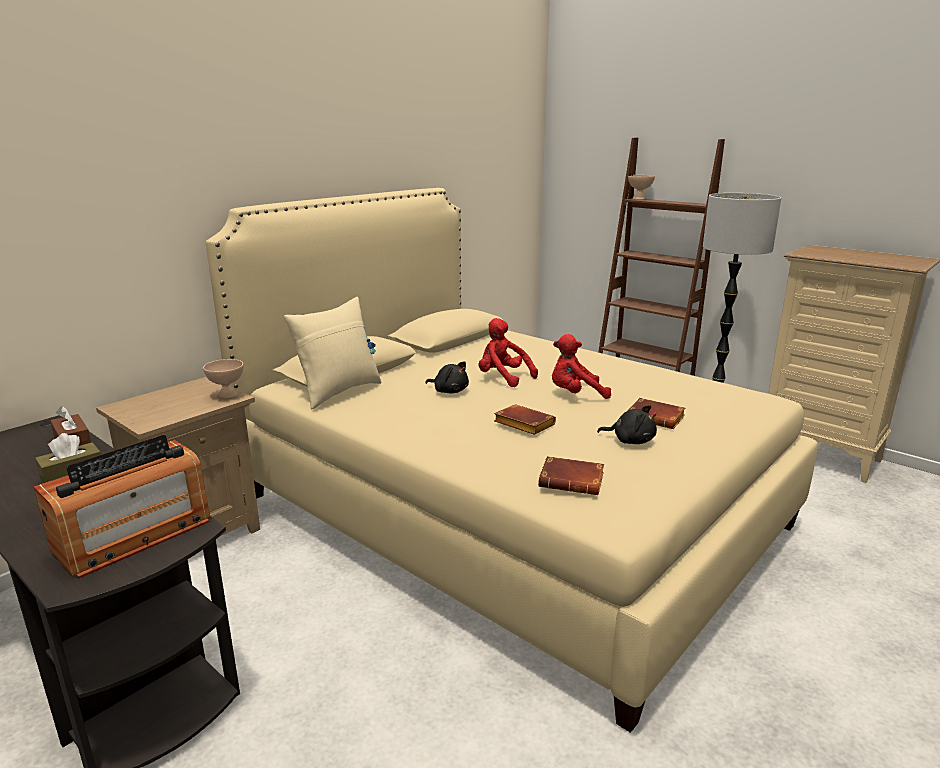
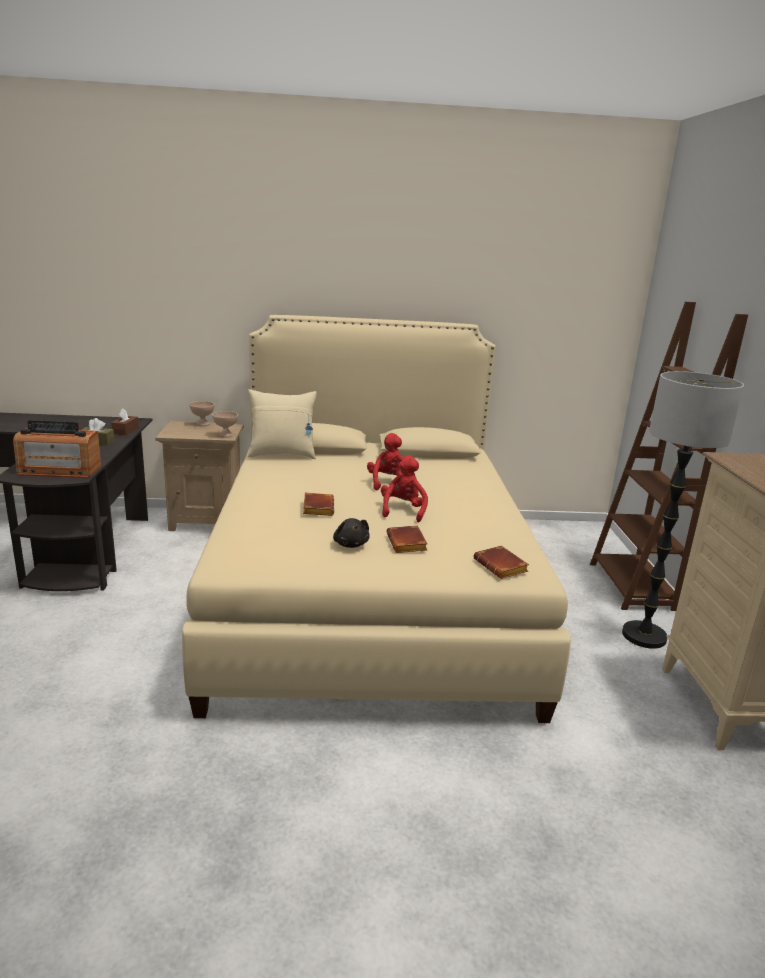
camera: 45 degrees right, 0 degrees up
(449, 391) = (337, 477): black plush toy -> none
(573, 481) = (255, 541): brown book -> brown book (502, 567)
(575, 395) = (403, 511): red plush toy -> red plush toy turned 60 degrees clockwise
(639, 199) = (678, 368): beige bowl -> beige bowl (202, 424)

